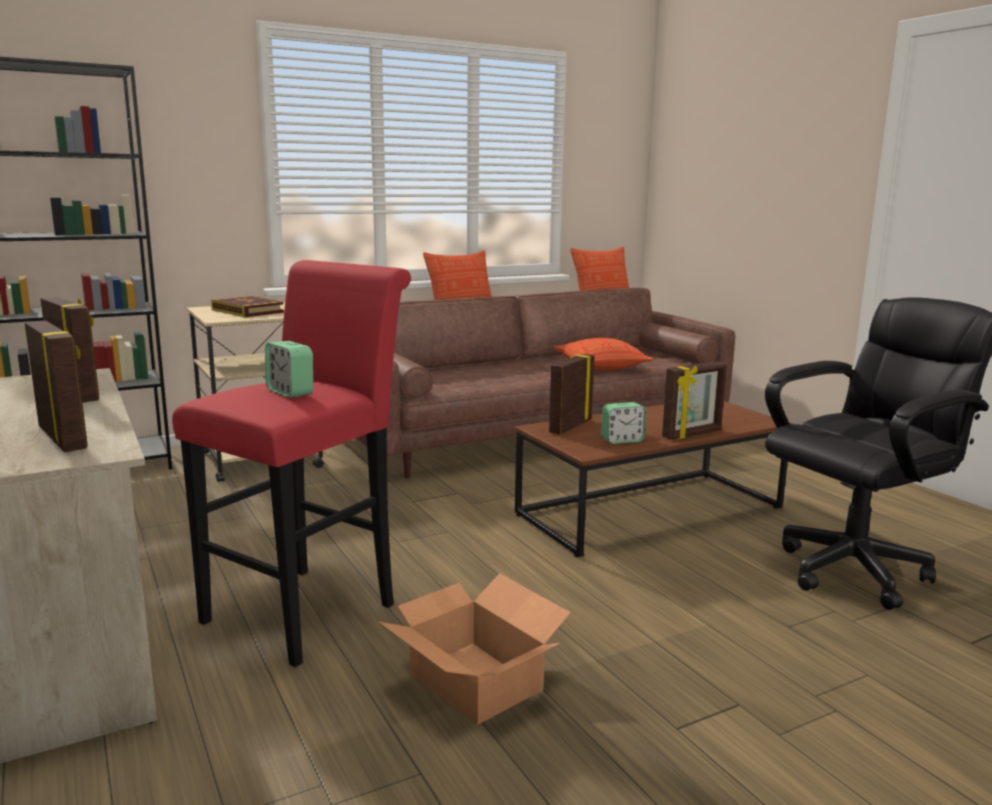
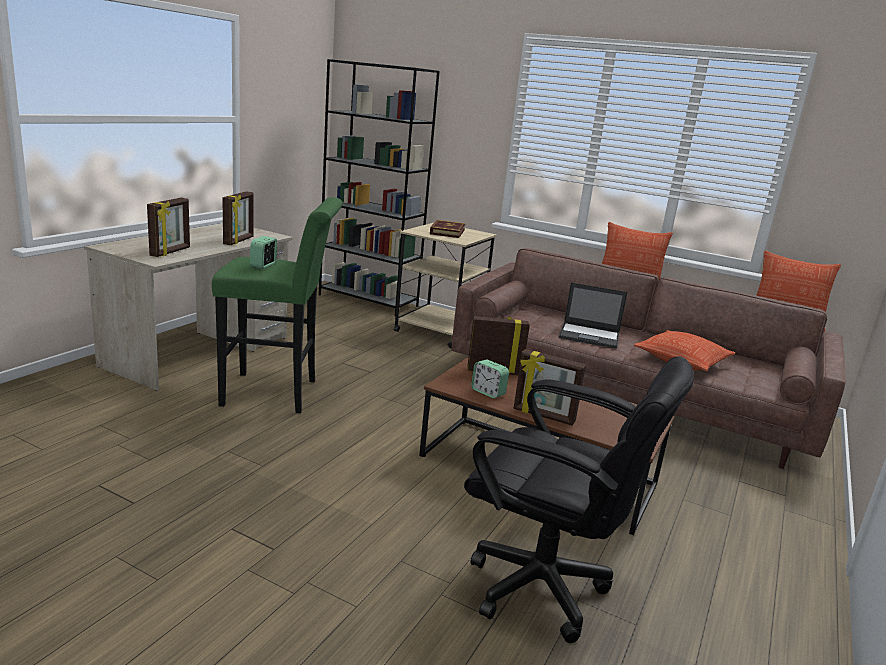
camera: 55 degrees right, 5 degrees up
(310, 608) = (277, 393): red stool -> green stool
(475, 680) = (239, 455): cardboard box -> none
(511, 375) = (590, 336): none -> laptop

